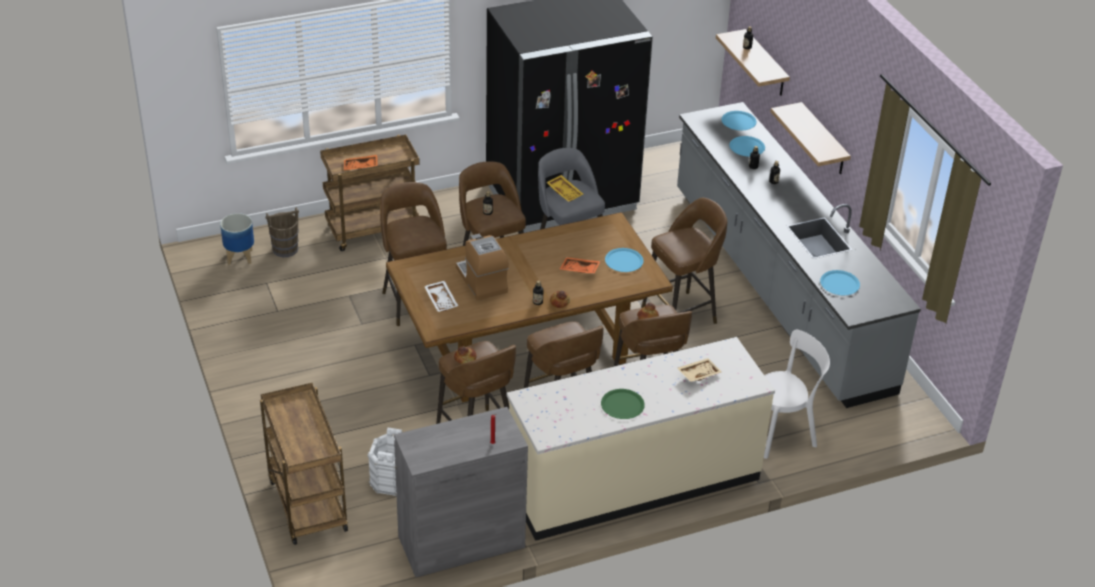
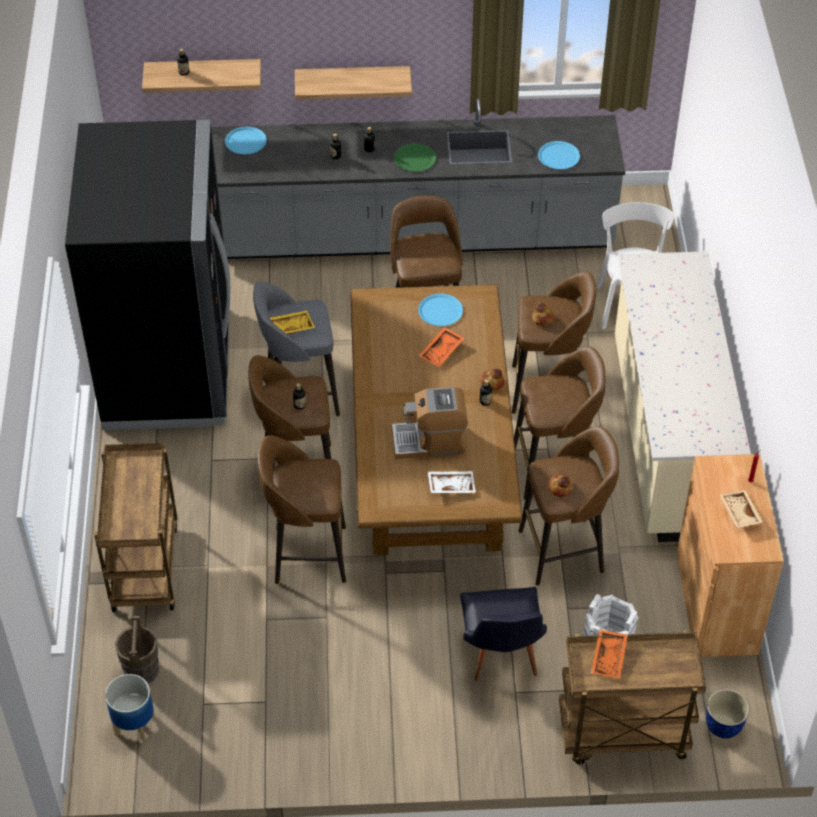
camera: 70 degrees left, 10 degrees up
(334, 565) = (723, 726): none -> planter
(358, 421) = (501, 656): none -> black chair
(360, 167) = (144, 509): orange tray -> orange tray (609, 658)
(461, 542) = (716, 602): grey cabinet -> brown cabinet
(622, 405) = (698, 369): green plate -> green plate (414, 158)
(698, 374) = (667, 298): beige tray -> beige tray (739, 513)
(747, 147) = (297, 150): blue plate -> none

